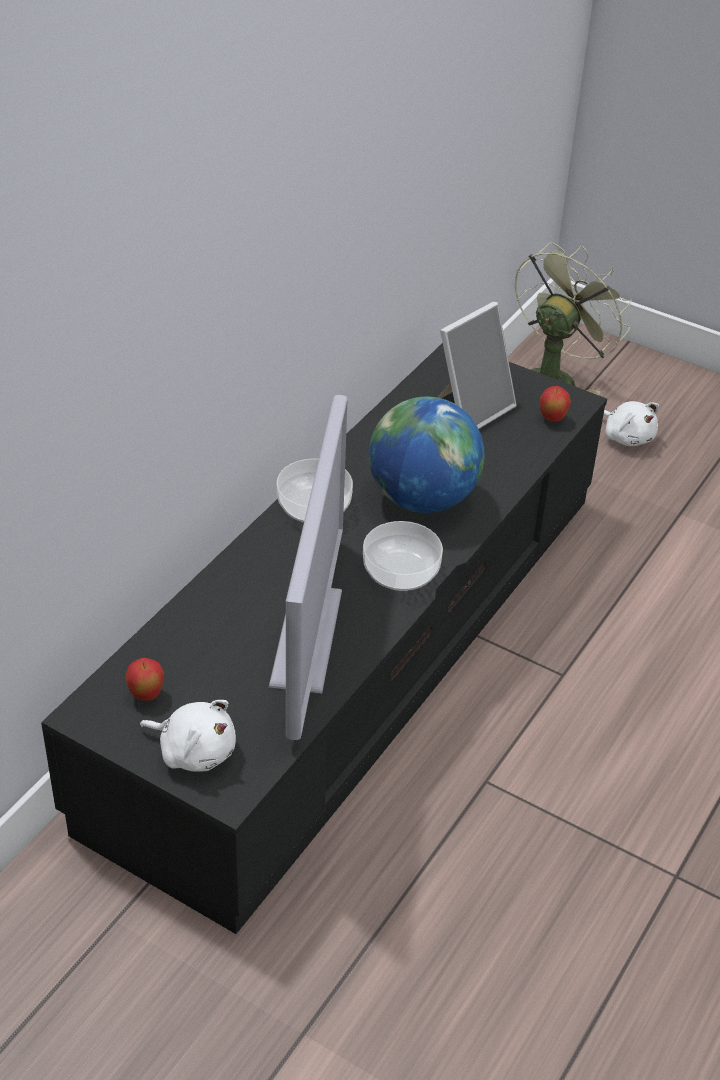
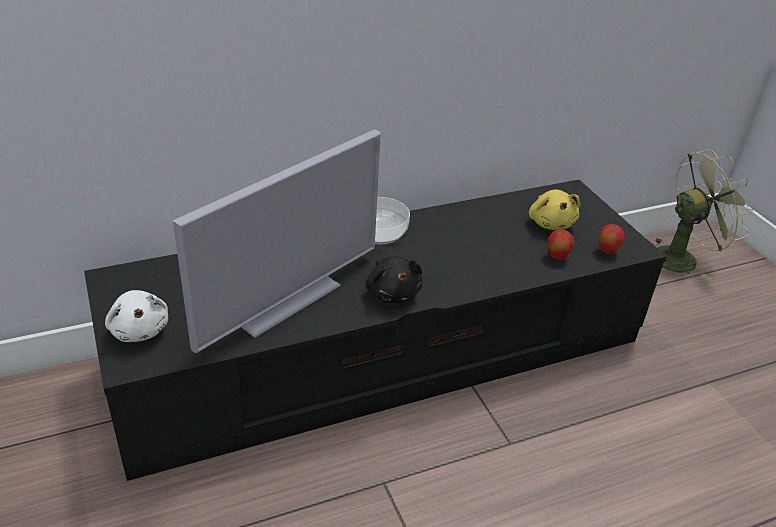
camera: 35 degrees right, 5 degrees down
(146, 695) = (154, 285): apple -> apple (557, 257)
(400, 571) = (392, 292): bowl -> black plush toy
(422, 499) = (457, 258): globe -> none
(471, 409) = (551, 223): picture frame -> yellow plush toy
(627, 436) = (709, 314): white plush toy -> none

